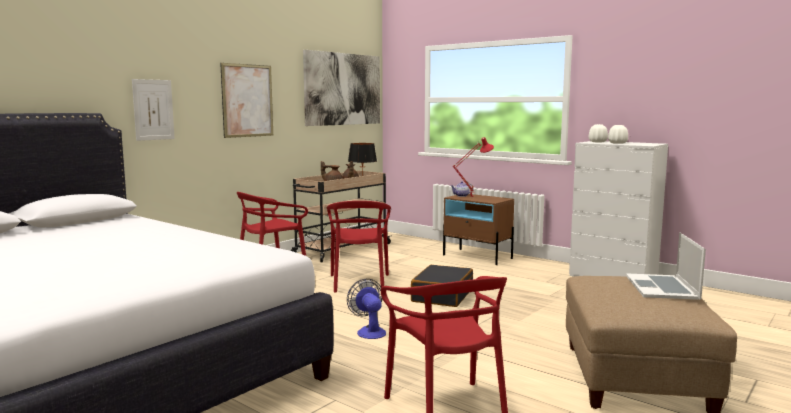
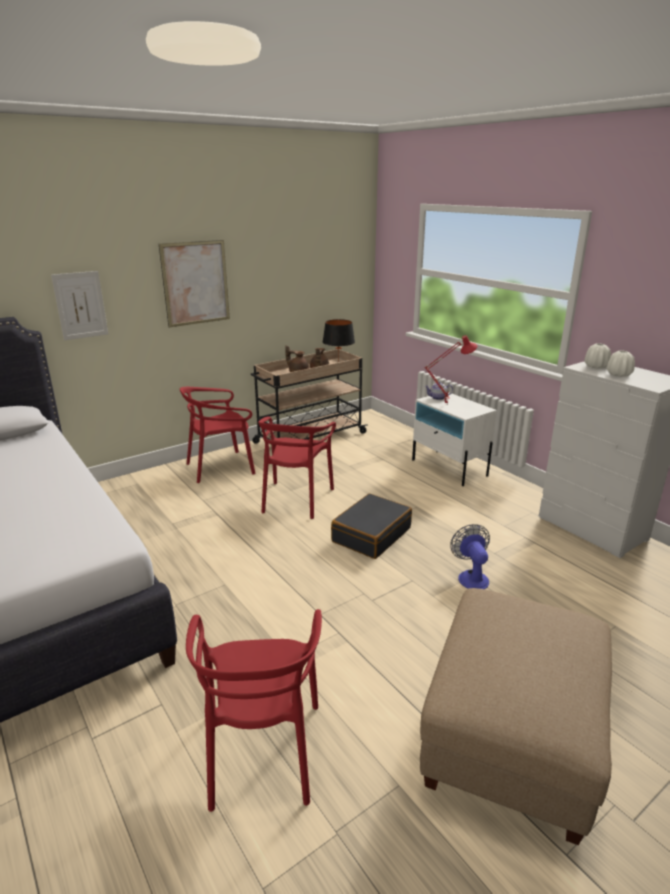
camera: 15 degrees right, 15 degrees up
(343, 89) = (321, 256): picture -> none
(369, 331) = (260, 588): fan -> fan (471, 576)
(477, 257) = (449, 468): brown nightstand -> white nightstand
(662, 287) = (561, 649): laptop -> none

